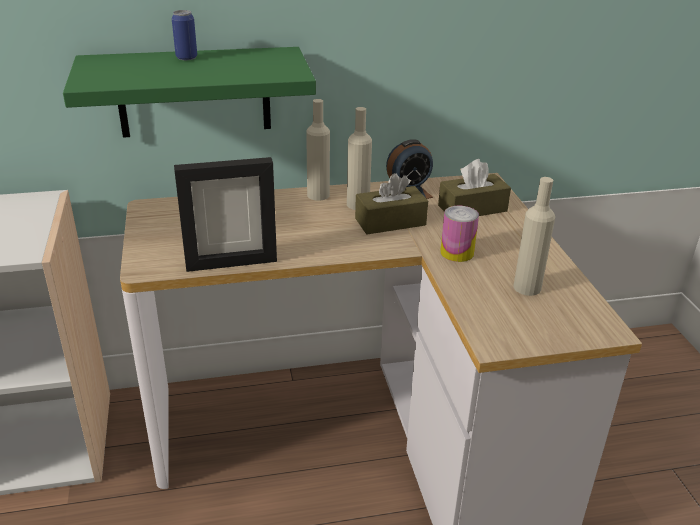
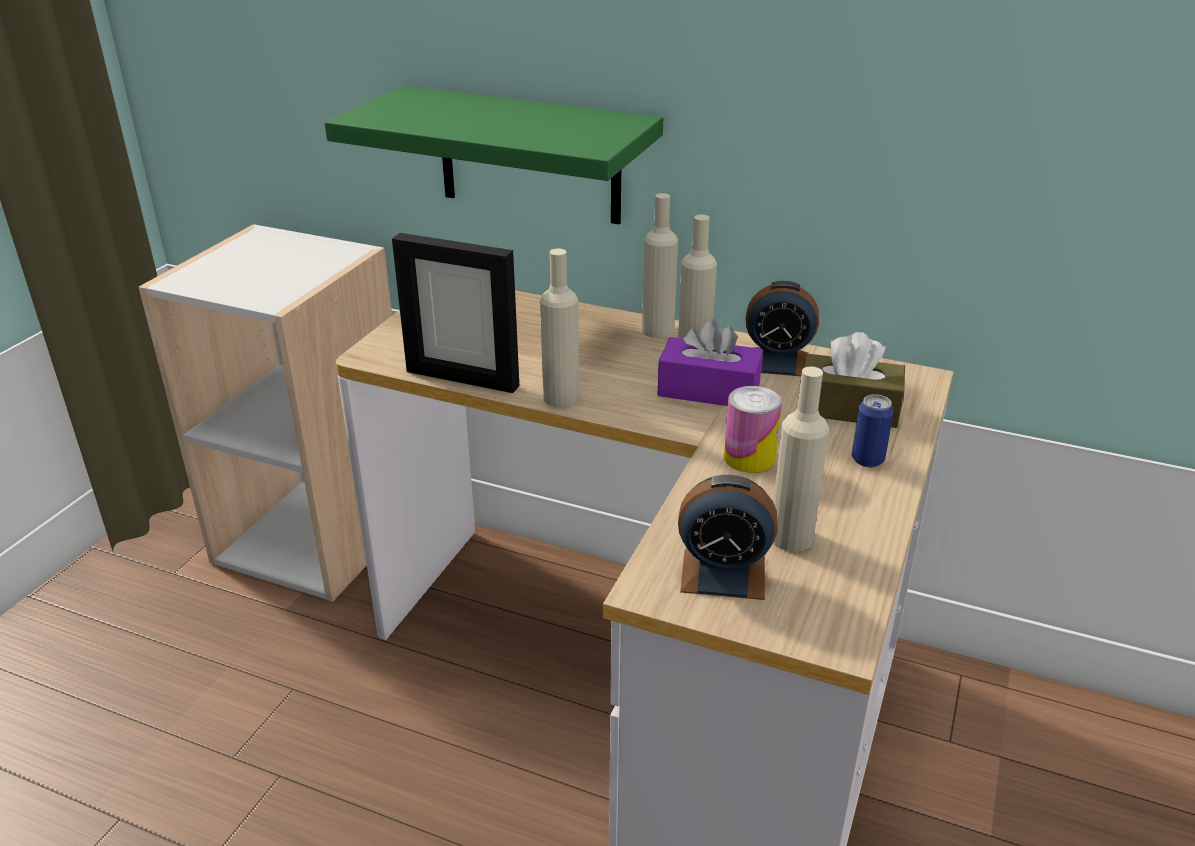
camera: 35 degrees right, 0 degrees up
(186, 57) = (507, 107): can -> can (867, 459)
(310, 254) = (561, 397): none -> beige bottle
(390, 222) = (708, 390): brown tissue box -> purple tissue box
(519, 320) = (723, 574): none -> alarm clock

